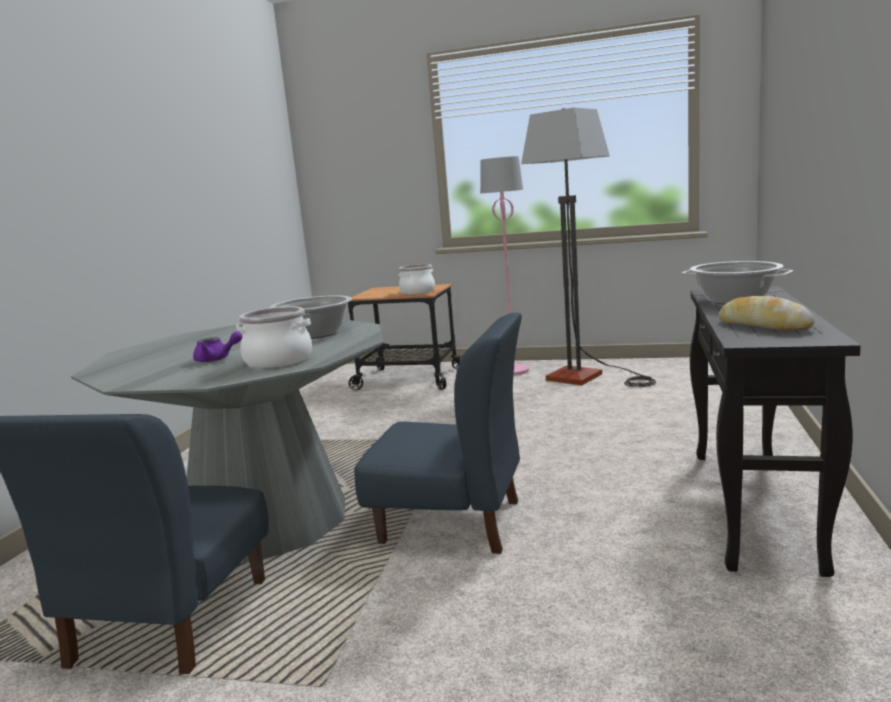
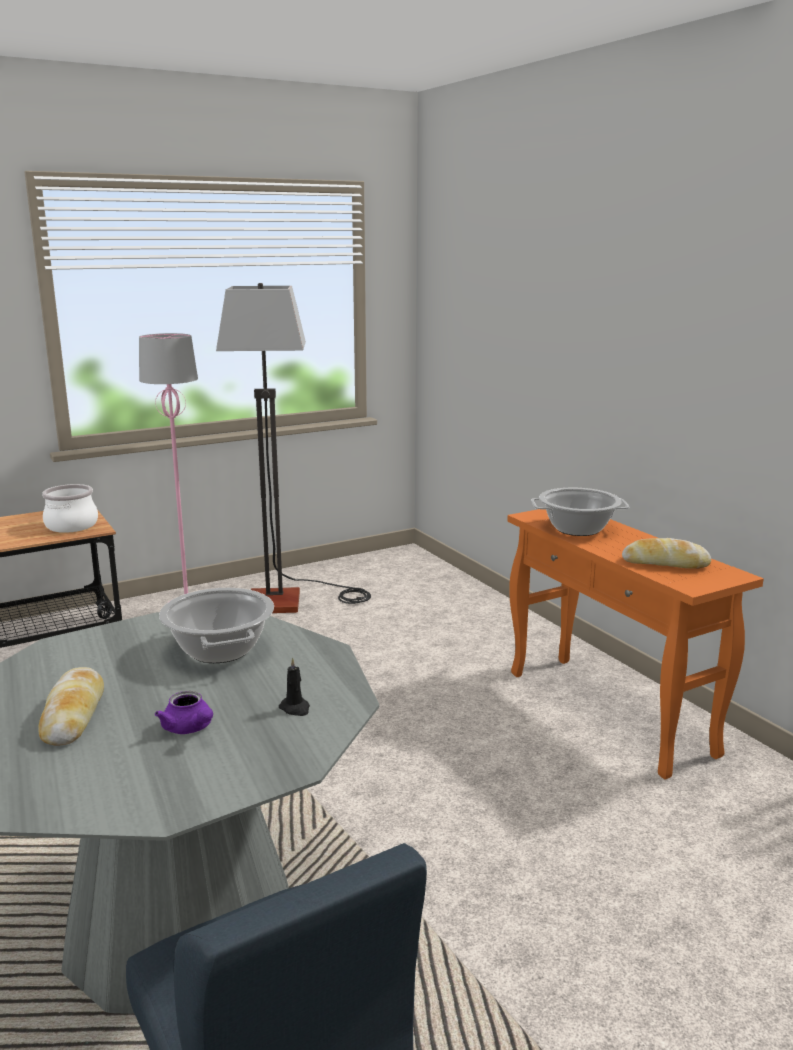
camera: 45 degrees left, 5 degrees up
(194, 347) = (73, 715): none -> bread
(217, 359) = (189, 729): purple teapot -> purple teapot turned 90 degrees clockwise
(278, 361) = (295, 708): cooking pot -> black candle
(452, 522) = (403, 827): blue chair -> none
(753, 507) = (610, 713): black console table -> orange console table

